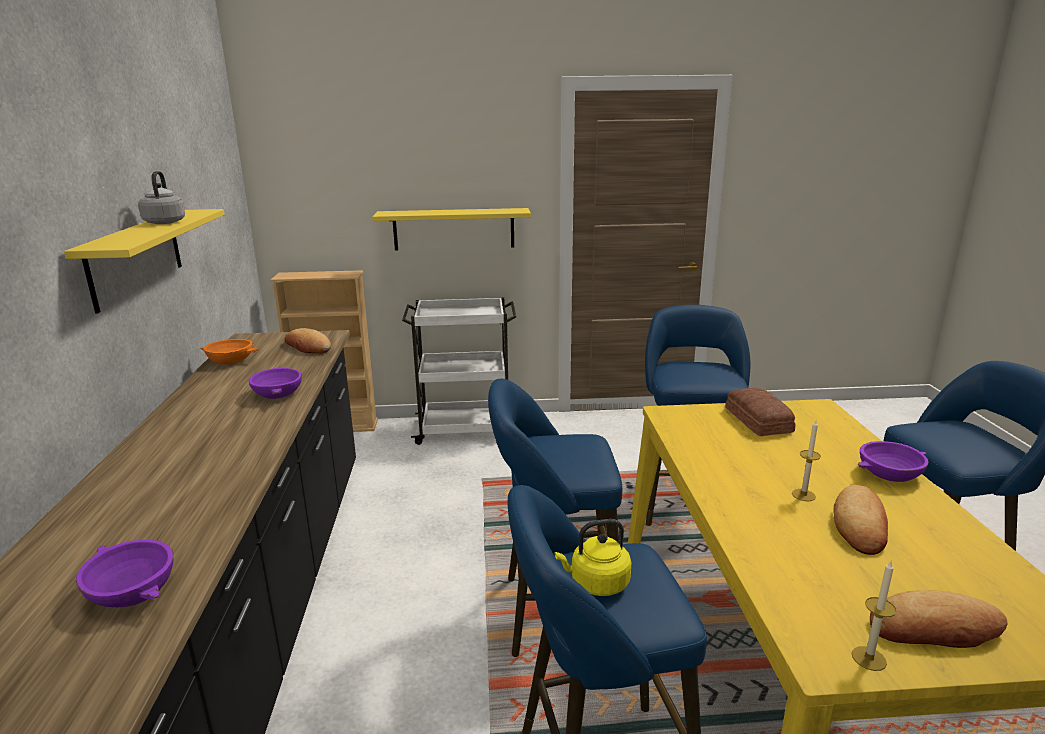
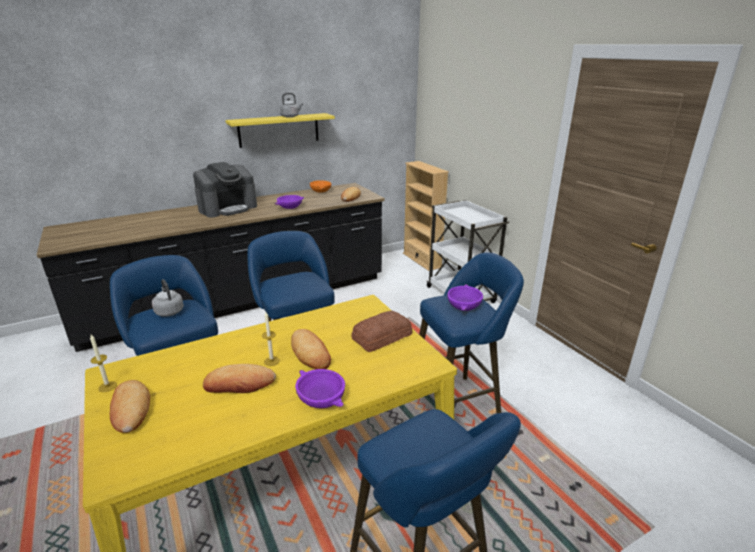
camera: 65 degrees right, 5 degrees up
(134, 590) = (134, 230): purple bowl -> purple bowl (464, 306)
(177, 450) = (228, 208): none -> coffee machine
(454, 229) = (492, 157): yellow shelf -> none
(596, 583) = (169, 311): yellow kettle -> grey kettle
(787, 466) = (310, 353): none -> bread

